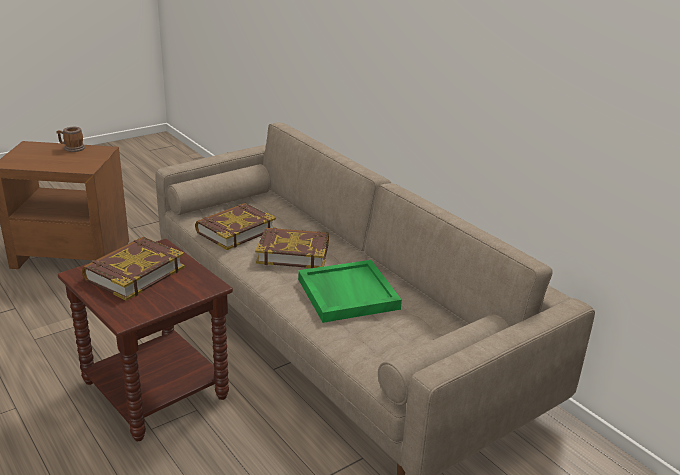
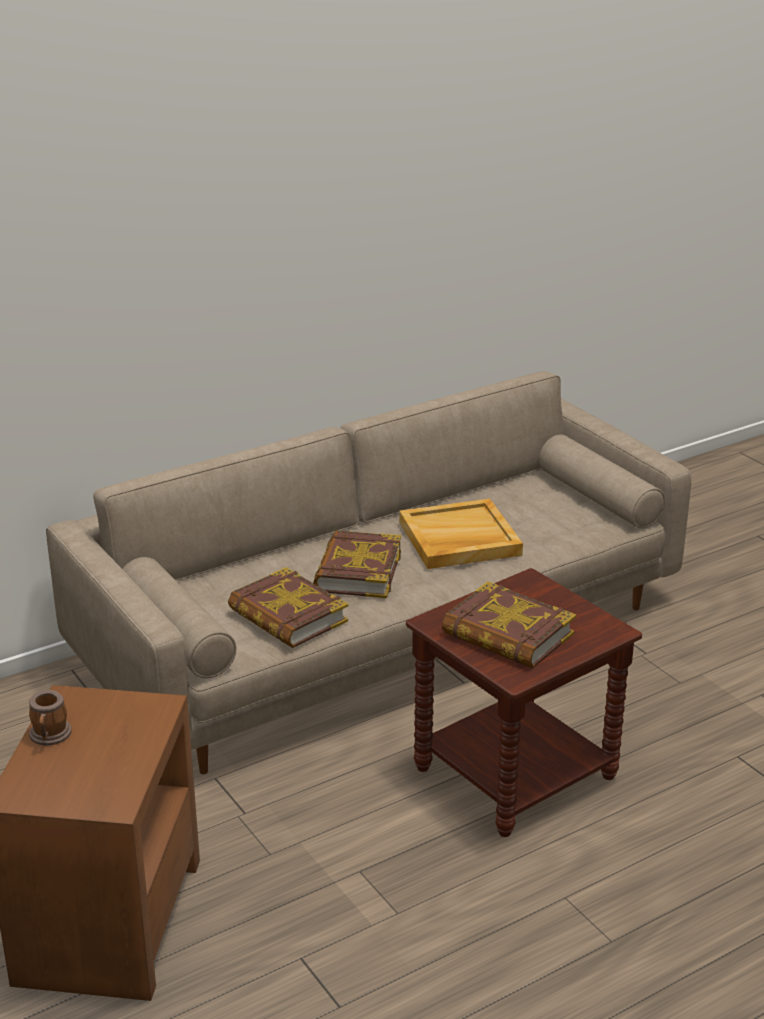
camera: 85 degrees left, 0 degrees up
(347, 293) = (458, 539): green tray -> beige tray

